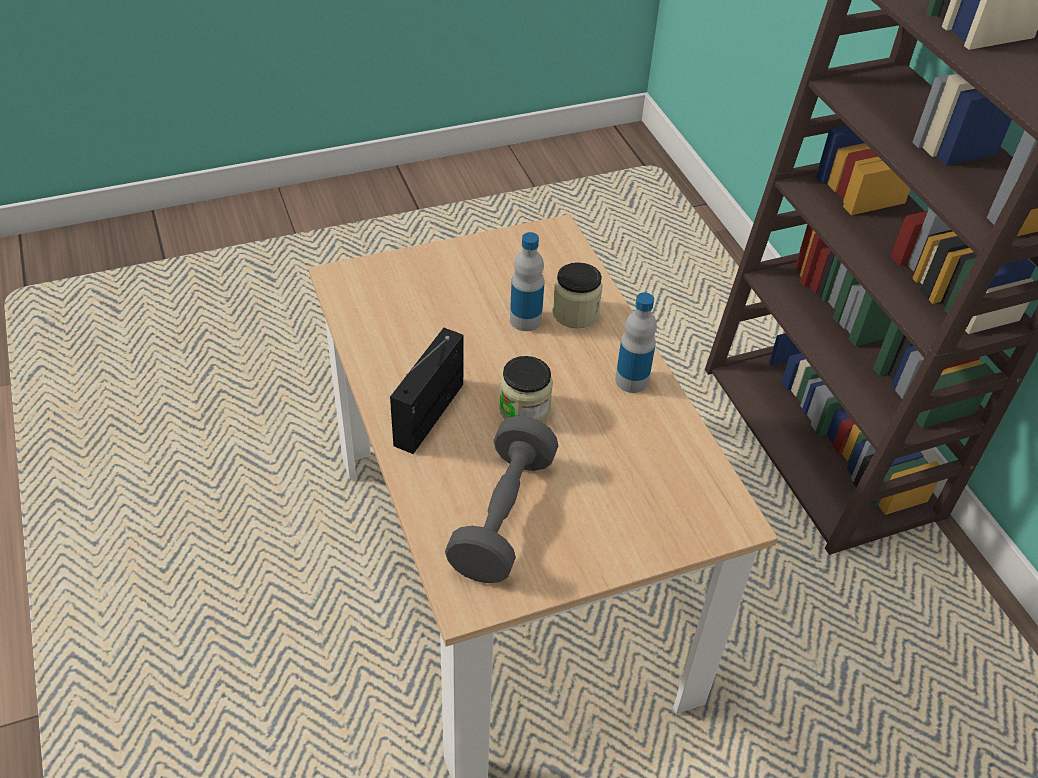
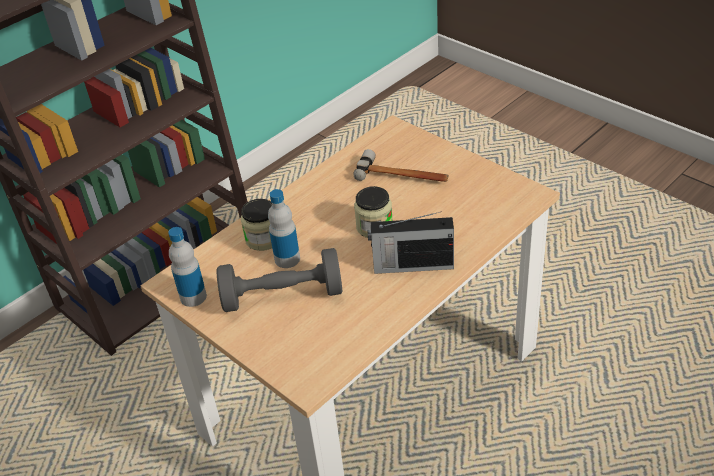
camera: 110 degrees left, 5 degrees down
(503, 516) = (464, 203): grey dumbbell -> grey dumbbell (282, 296)
(610, 480) = (402, 175): none -> hammer
(631, 380) = (313, 194): bottle -> bottle (193, 297)

